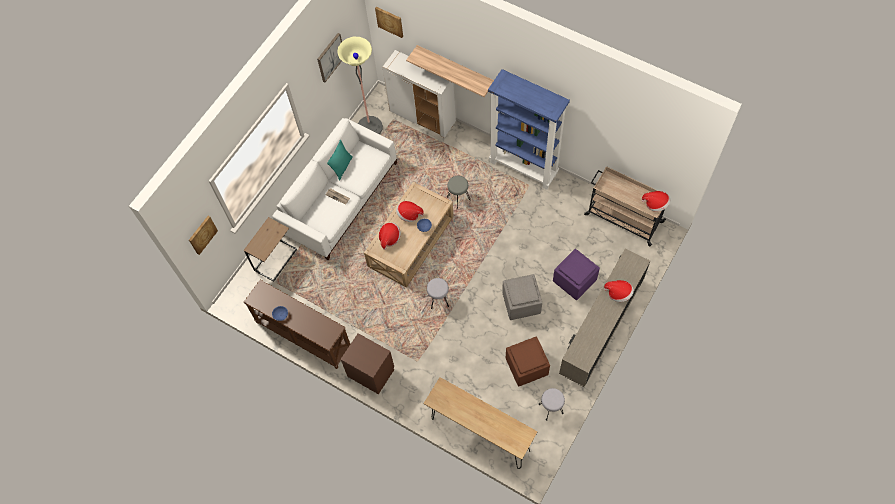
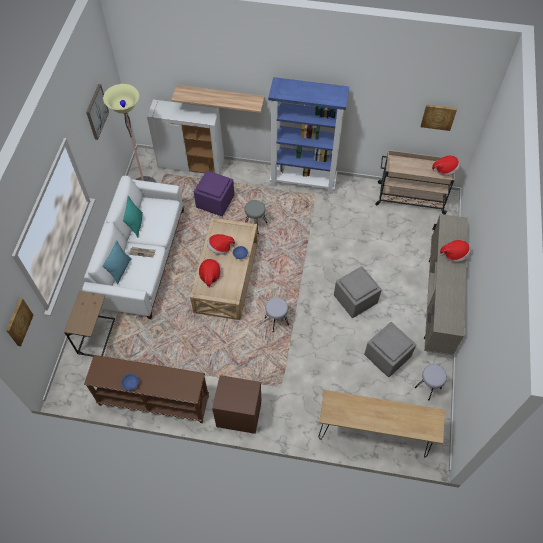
camera: 25 degrees left, 5 degrees down
(313, 207) = (120, 270): none -> turquoise pillow
(389, 21) = (144, 67): picture -> picture (438, 116)
(526, 367) = (387, 356): brown ottoman -> grey ottoman
(574, 281) = (394, 264): purple ottoman -> purple ottoman (215, 202)

